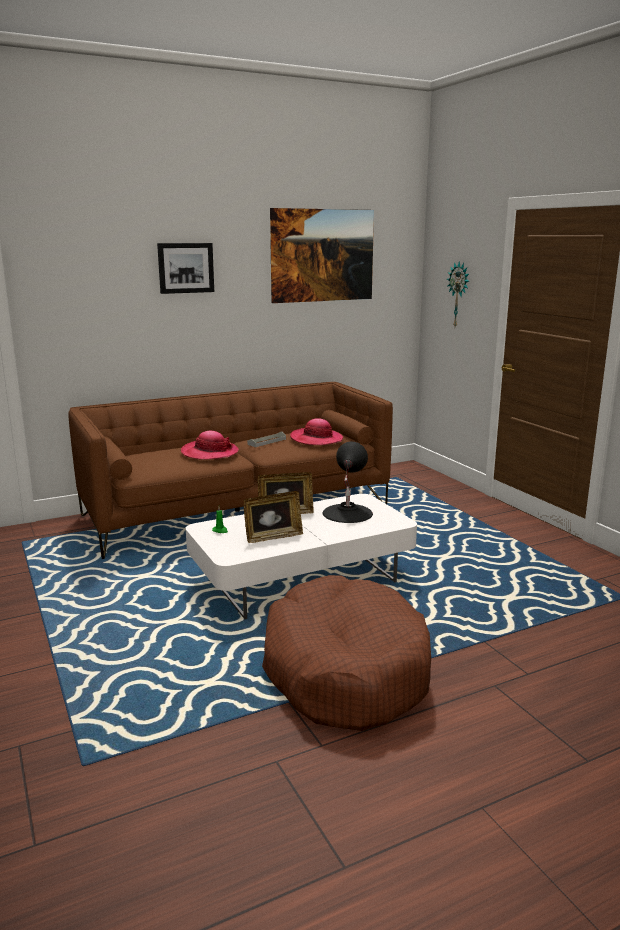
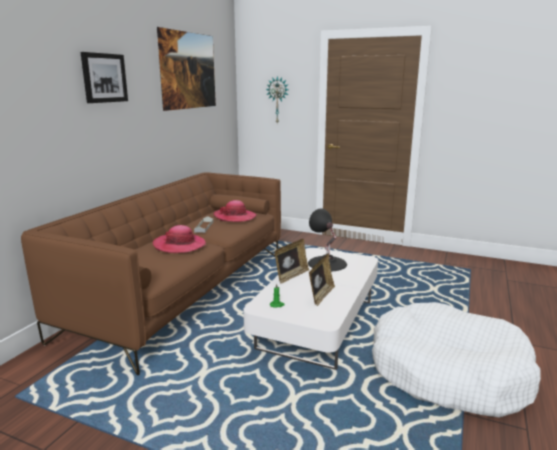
camera: 40 degrees left, 0 degrees up
(345, 670) = (447, 372): brown dog bed -> white dog bed

